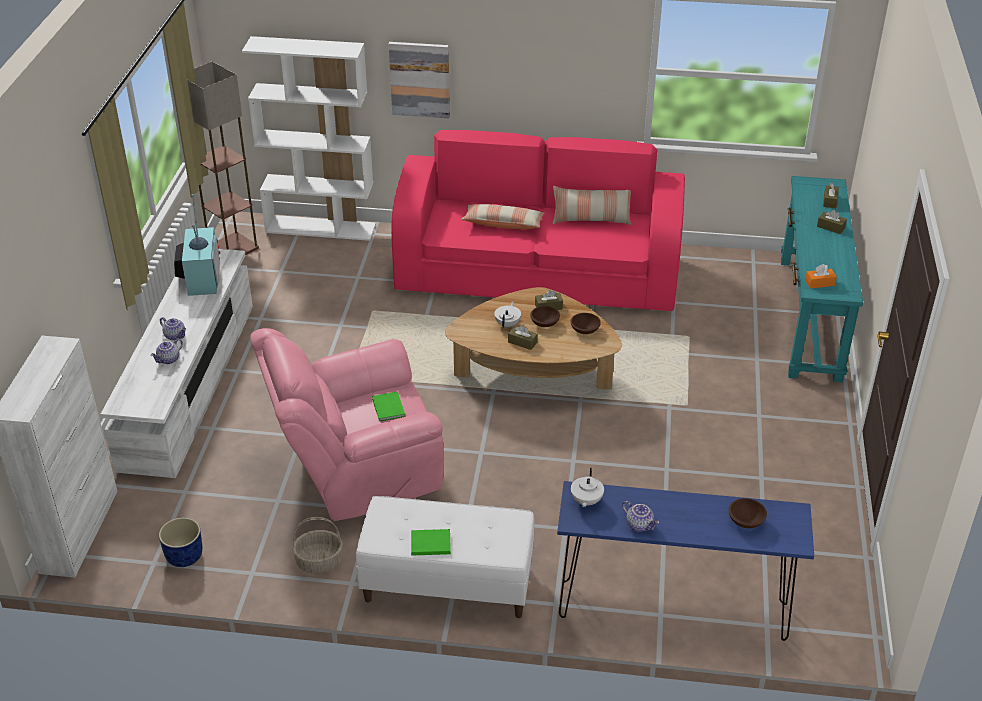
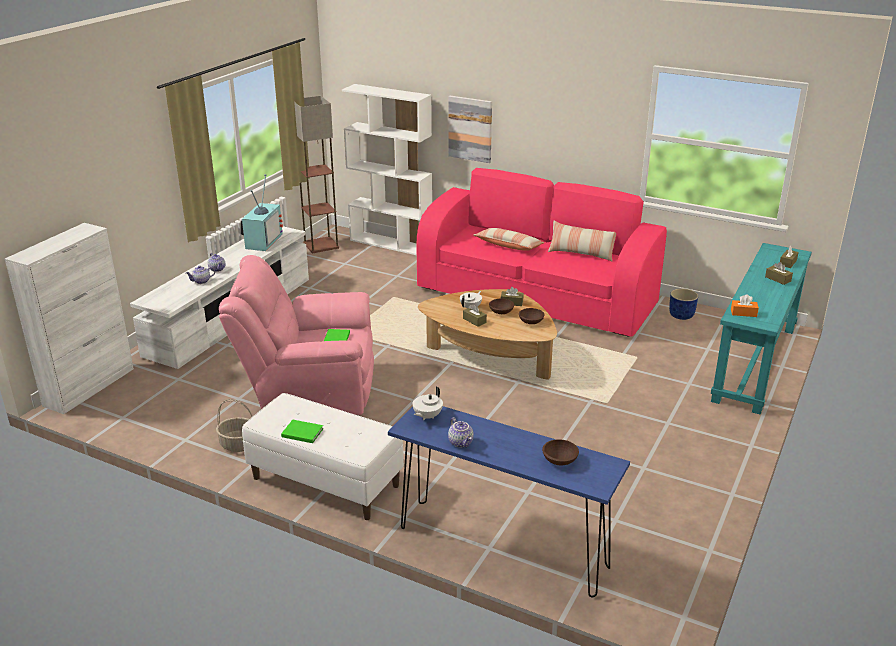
camera: 20 degrees right, 10 degrees down
(185, 556) = (147, 418): blue planter -> blue planter (681, 315)

